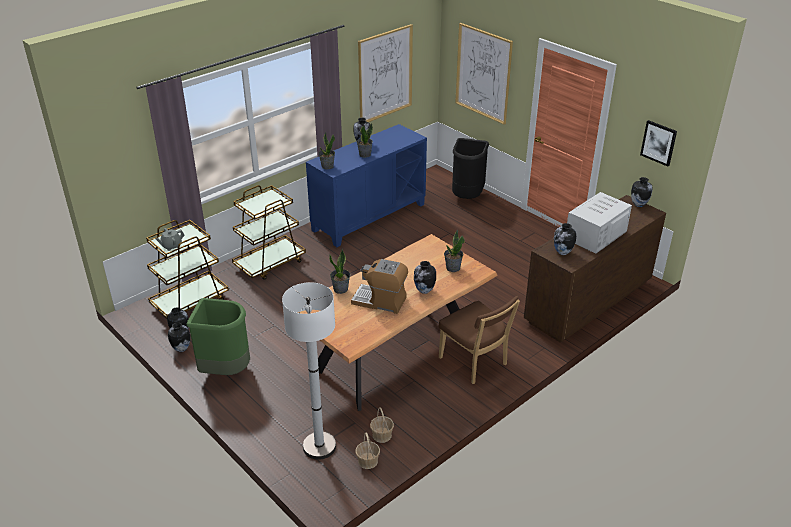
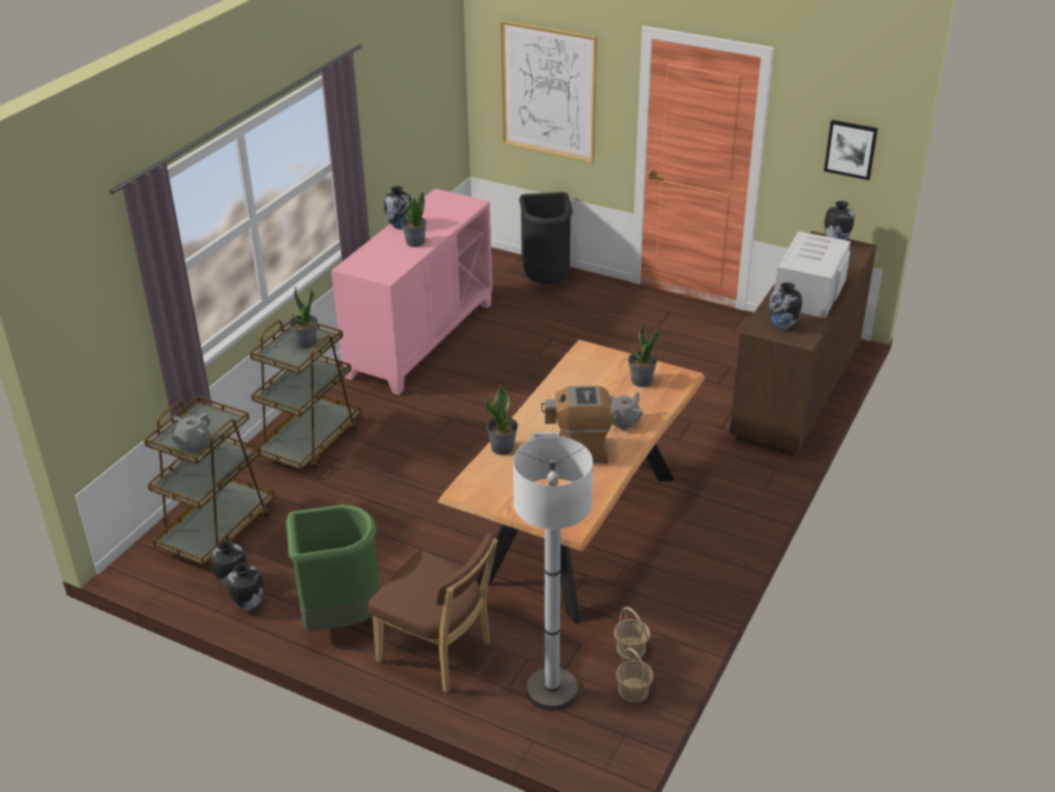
camera: 20 degrees left, 0 degrees up
(327, 166) = (370, 271): potted plant -> potted plant (306, 343)
(368, 217) = (420, 339): blue cabinet -> pink cabinet
(385, 74) = (407, 114): picture -> none
(424, 291) = (623, 422): vase -> grey teapot
(475, 363) = (697, 513): brown chair -> brown chair (439, 654)

